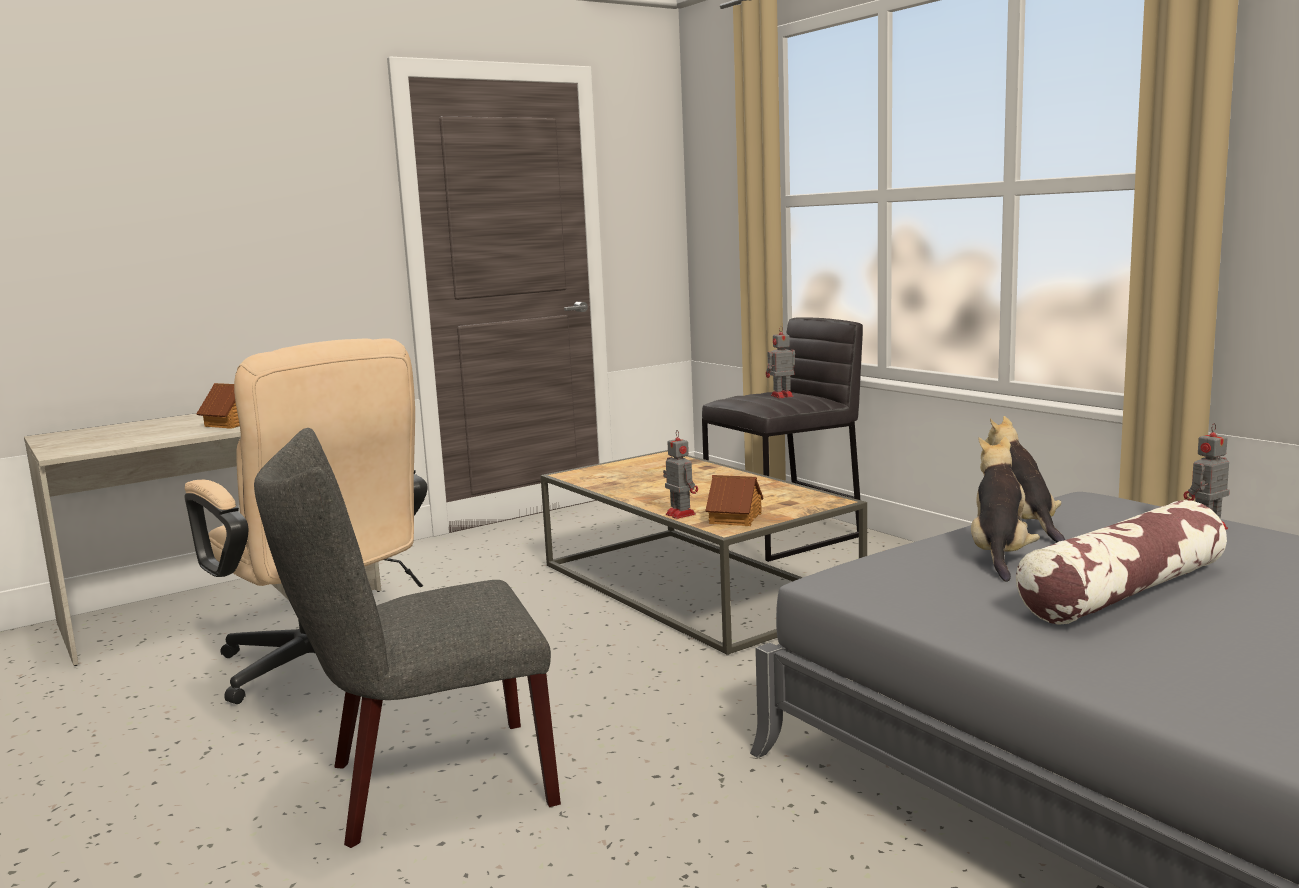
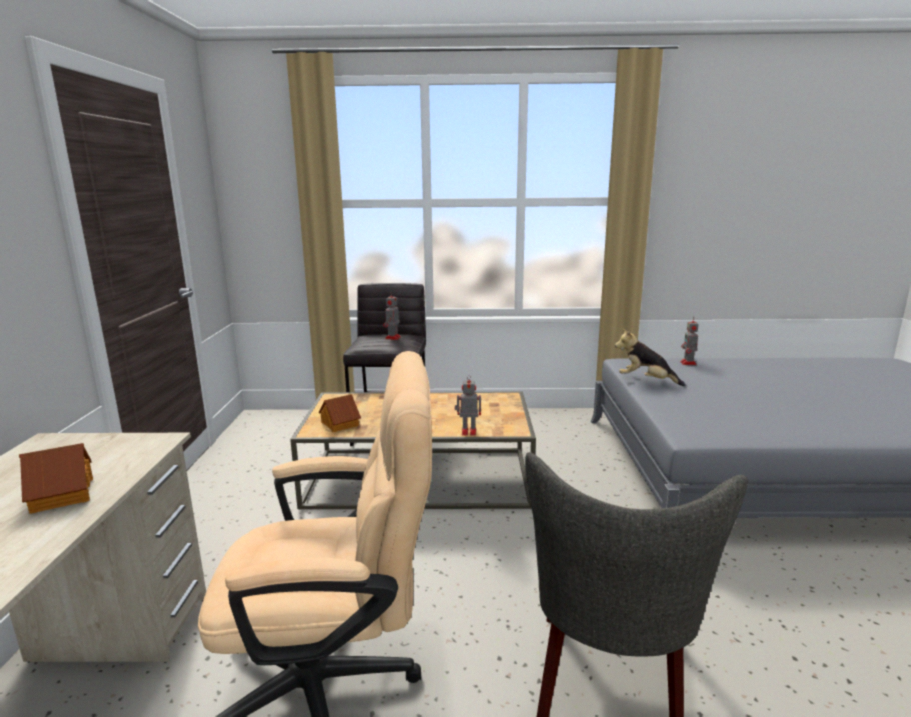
camera: 55 degrees left, 5 degrees up
(734, 518) = (501, 423): toy house -> toy house (339, 424)
(999, 555) = (686, 399): plush toy -> none
(1122, 592) = (759, 399): pillow -> none

